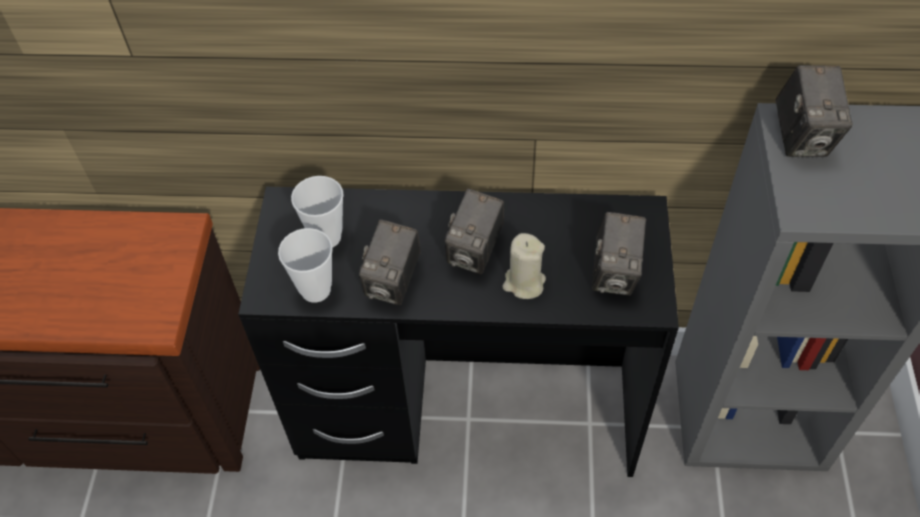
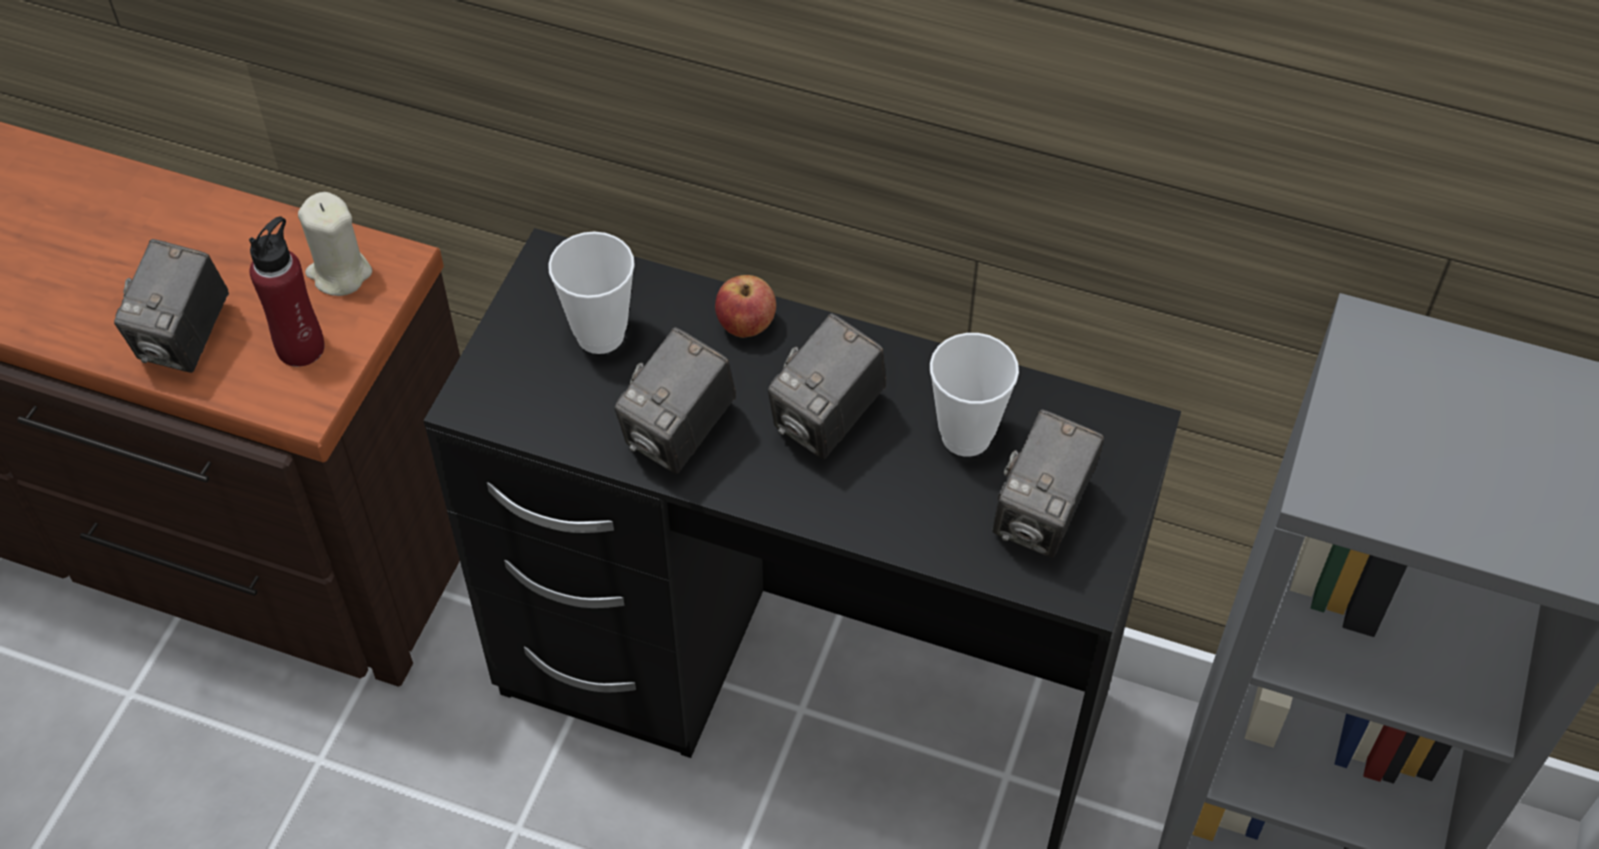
camera: 15 degrees right, 0 degrees up
(144, 291) = (301, 347): none -> red bottle
(315, 290) = (554, 414): cup -> cup (966, 436)
(409, 210) = (746, 325): none -> apple
(524, 283) = (886, 491): beige candle -> beige candle (339, 273)
(802, 137) = (1389, 369): camera -> camera (186, 339)

